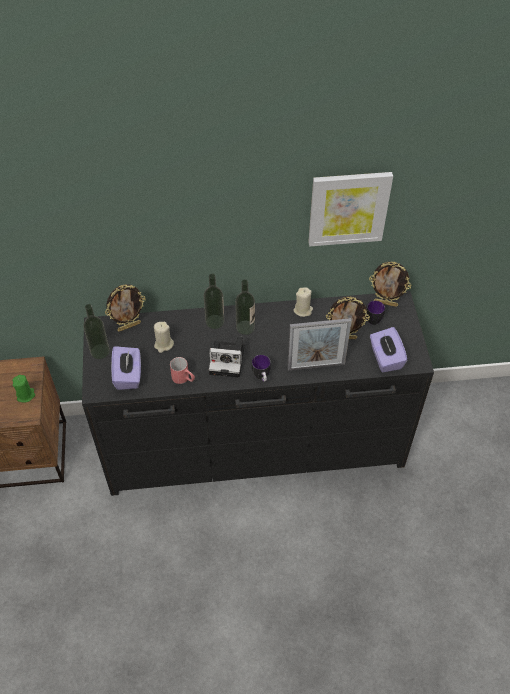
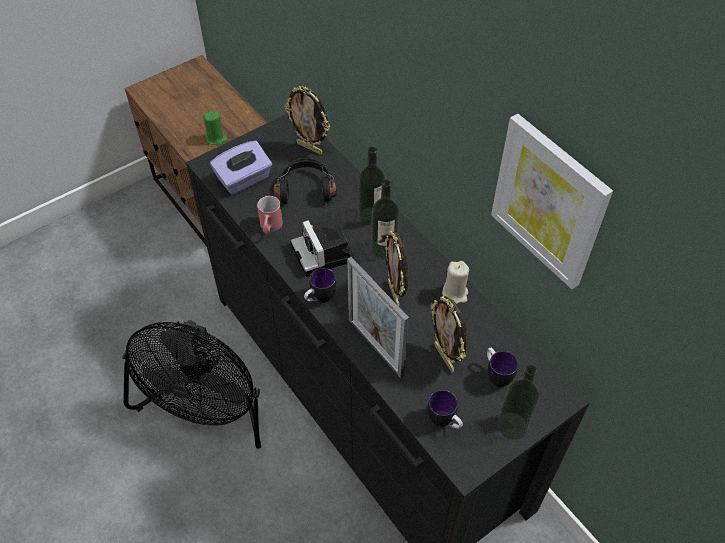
camera: 60 degrees right, 0 degrees up
(100, 351) = (261, 142): bottle -> bottle (512, 425)
(163, 344) = (305, 188): beige candle -> black headphones
(193, 544) = (204, 402): none -> black fan
(385, 303) = (541, 381): picture frame -> picture frame (395, 295)
(385, 358) = (444, 422): purple tissue box -> mug

